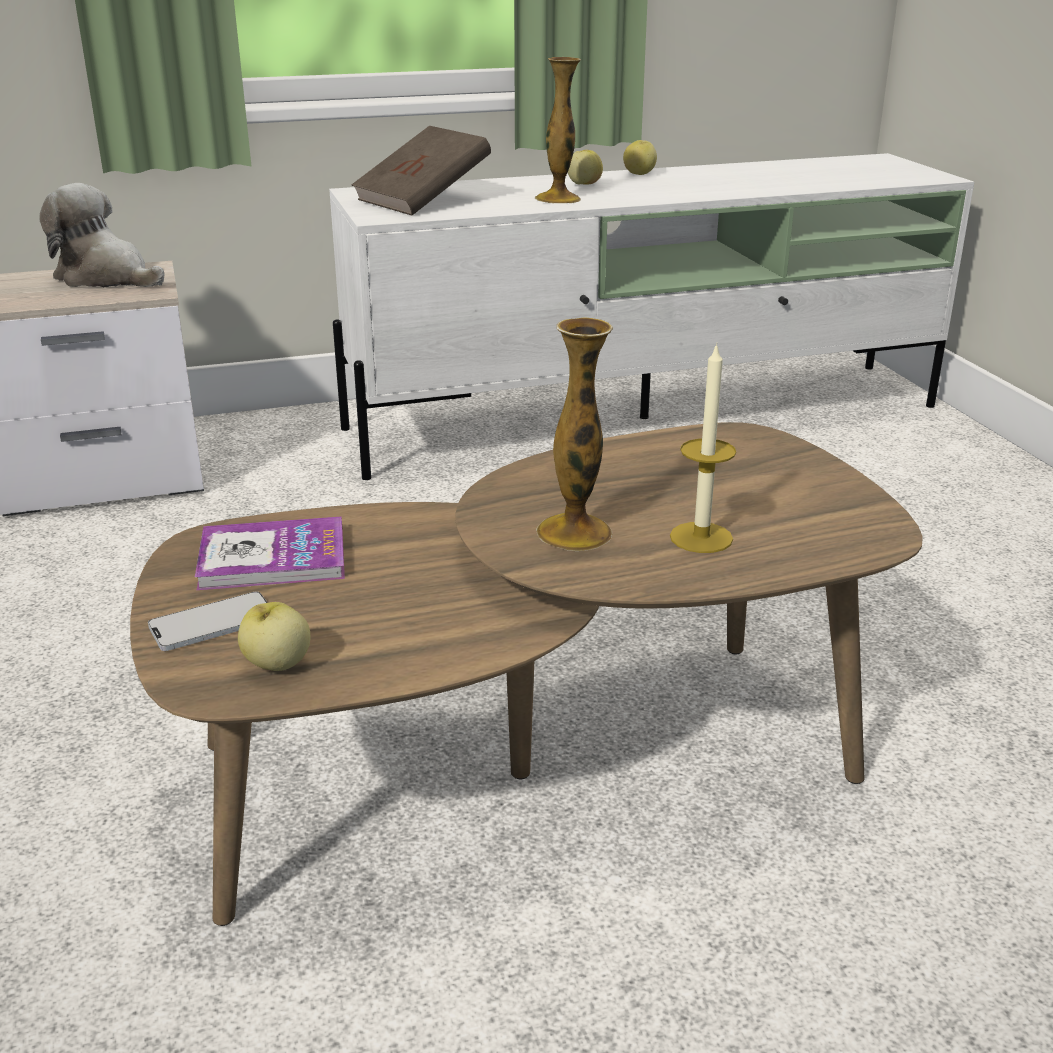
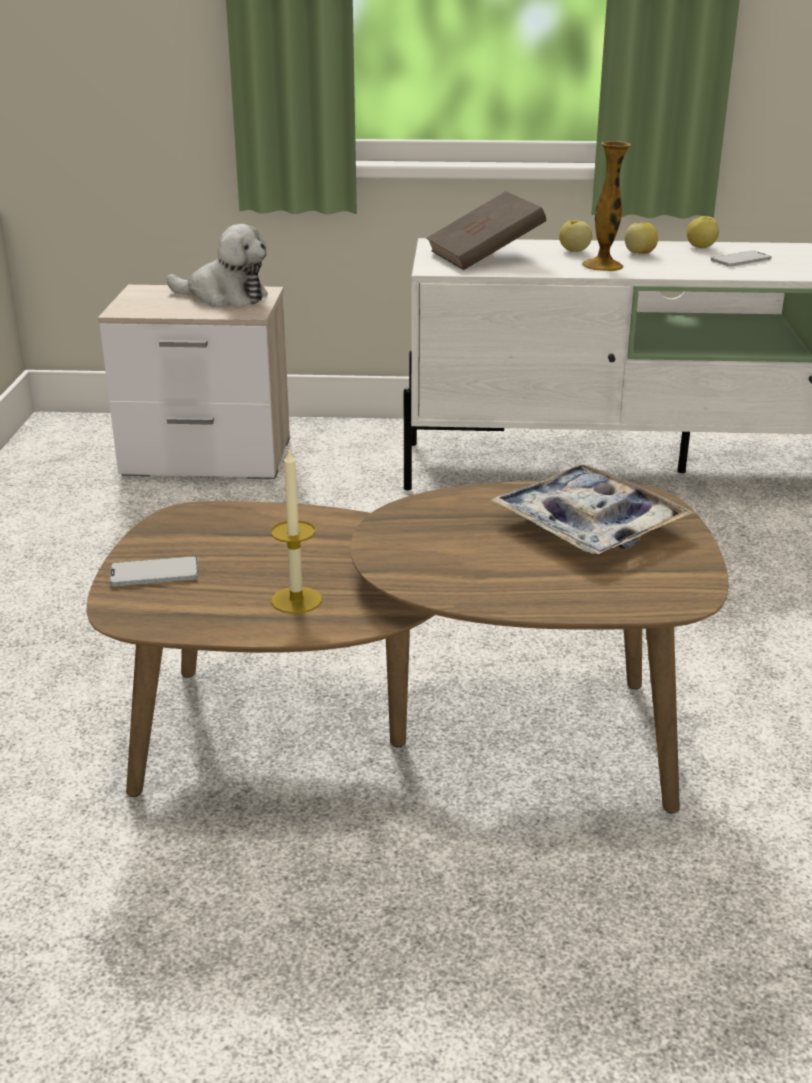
camera: 20 degrees right, 0 degrees up
(106, 278) = (224, 297): plush toy -> plush toy turned 150 degrees clockwise
(272, 558) = (224, 534): book -> none
(276, 664) = (179, 609): apple -> apple (574, 251)
(574, 533) = (436, 552): vase -> none
(690, 183) = (740, 260): none -> phone
(701, 537) = (533, 573): candle -> candle (296, 600)
(715, 474) = (588, 525): none -> tray

